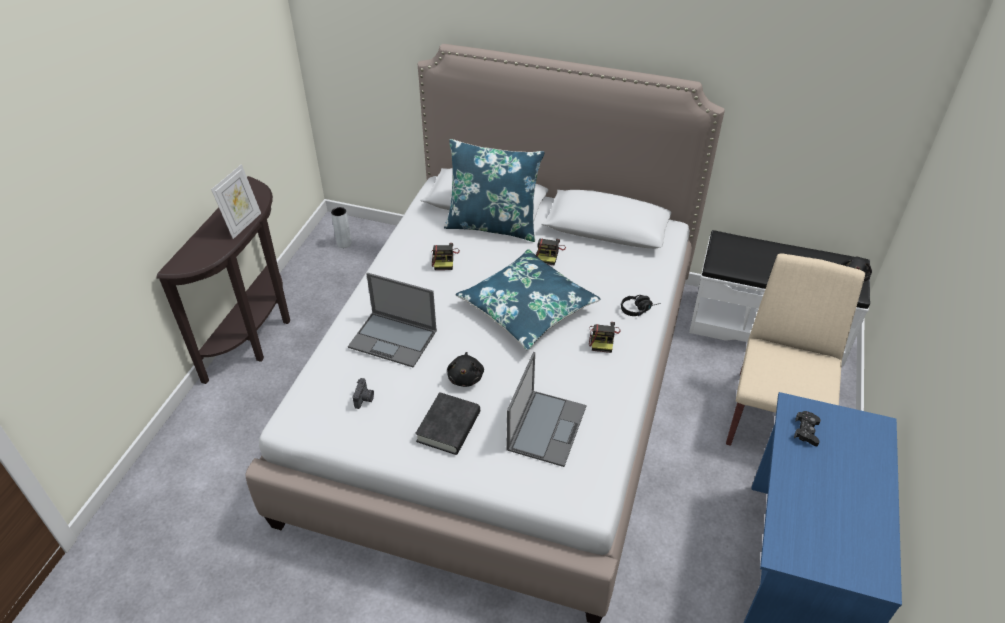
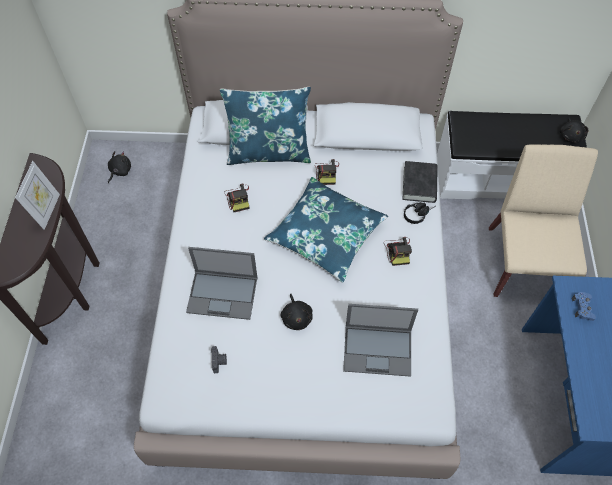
camera: 15 degrees left, 15 degrees up
(344, 243) = (120, 171): grey vase -> black plush toy
(448, 427) = (299, 371): black book -> black book (419, 184)
(547, 427) = (378, 350): laptop -> laptop turned 90 degrees clockwise
(806, 431) = (582, 308): black game controller -> blue game controller

